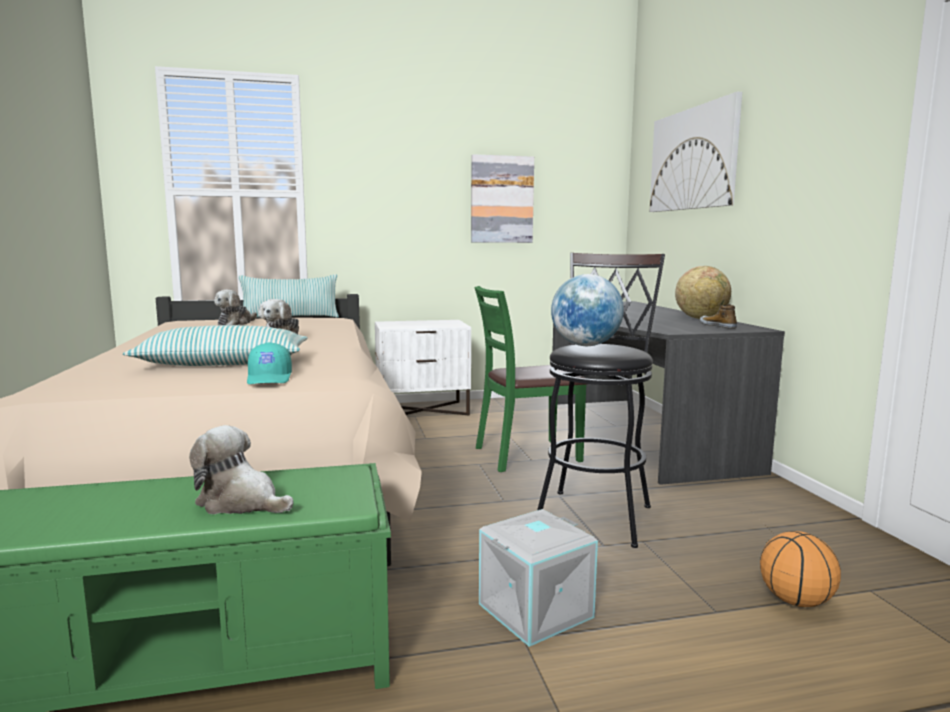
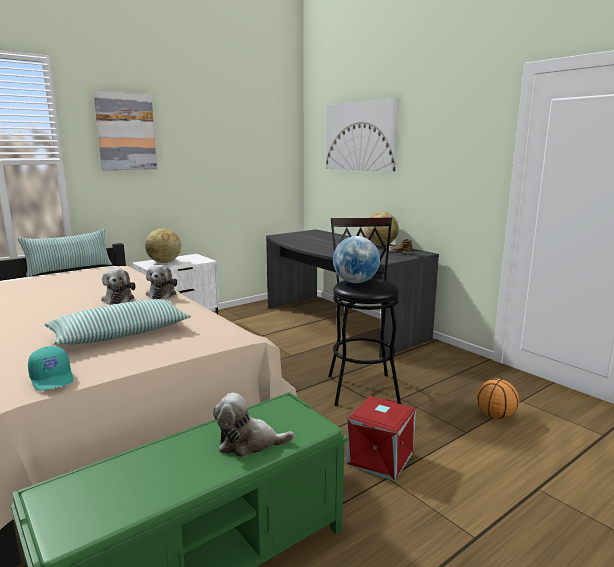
camera: 25 degrees left, 5 degrees up
(236, 323) = (40, 284): plush toy -> plush toy (162, 294)
(270, 379) = (186, 344): turquoise cap -> turquoise cap (53, 378)
(408, 323) = (164, 262): none -> globe
(501, 199) = (220, 159): picture -> picture (126, 132)
(526, 455) = (285, 352): green chair -> none
(536, 612) = (381, 459): grey storage box -> red storage box

